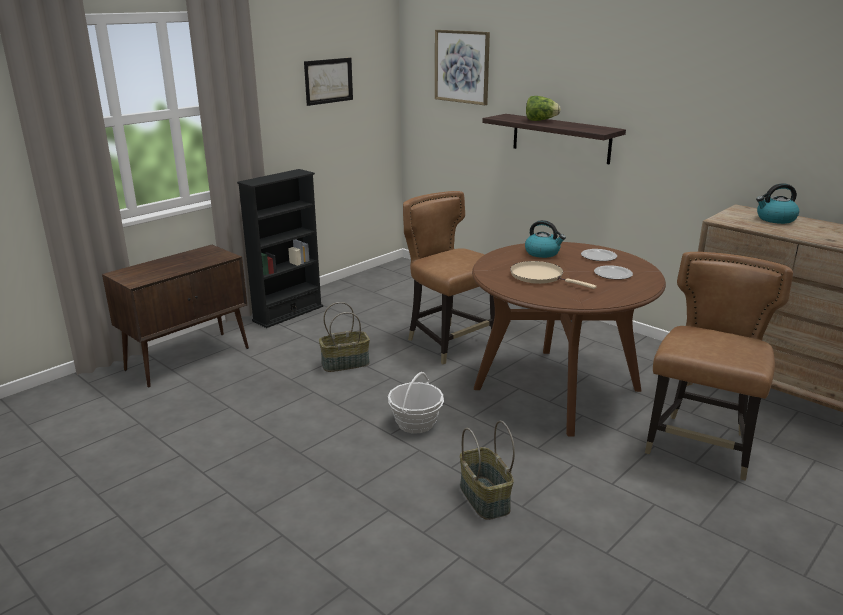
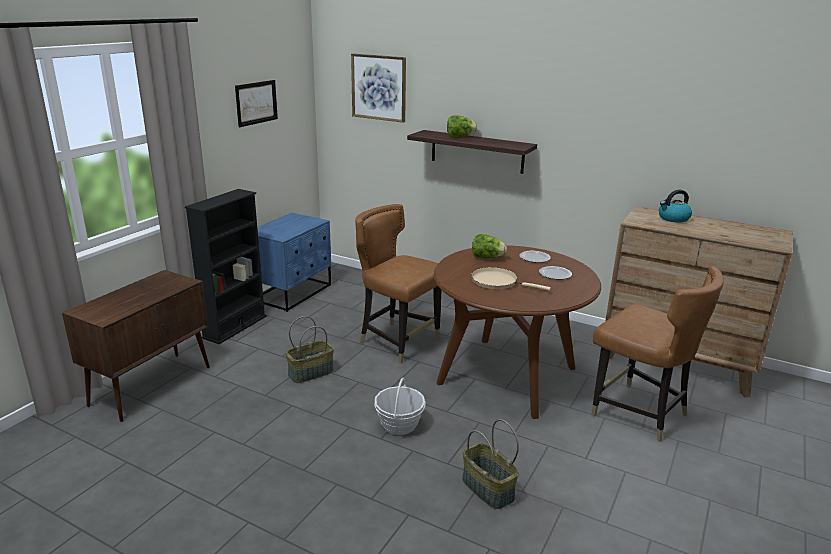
camera: 15 degrees left, 0 degrees up
(359, 287) = (293, 293): none -> blue nightstand
(543, 253) = (487, 258): kettle -> lettuce
(700, 446) = (639, 413): brown chair -> brown chair turned 120 degrees clockwise

